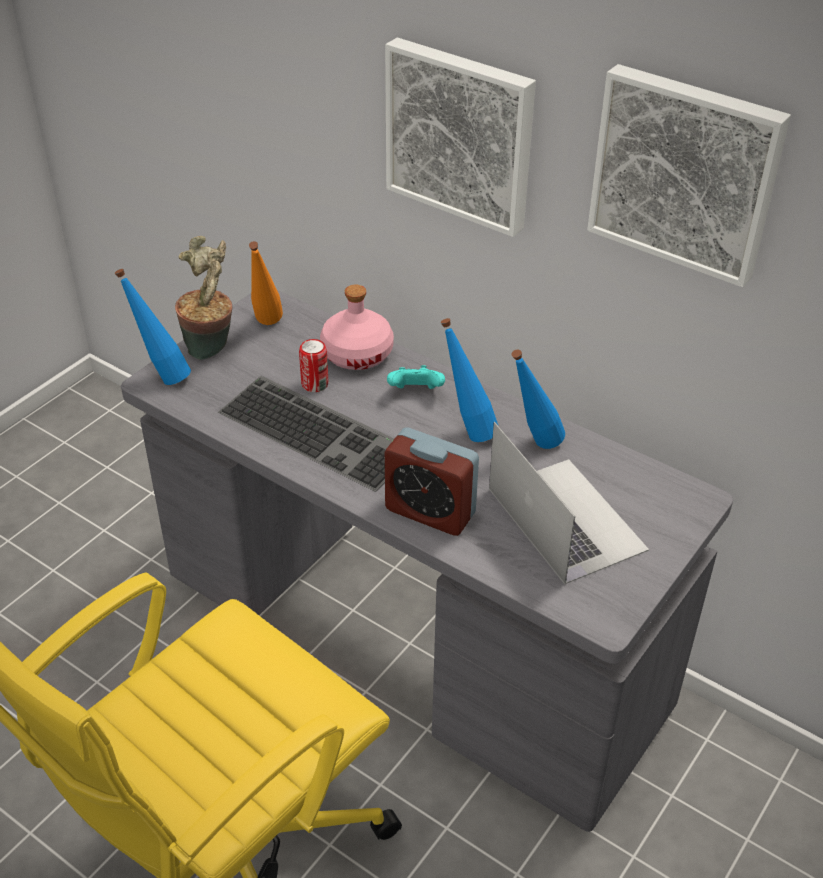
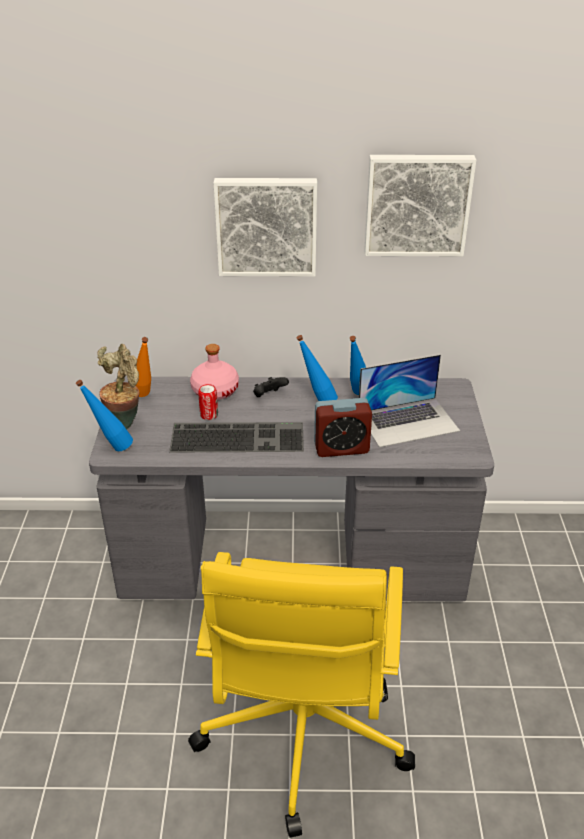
camera: 35 degrees left, 5 degrees down
(415, 392) = (269, 396): turquoise game controller -> black game controller
(565, 518) = (408, 421): laptop -> laptop turned 135 degrees clockwise

